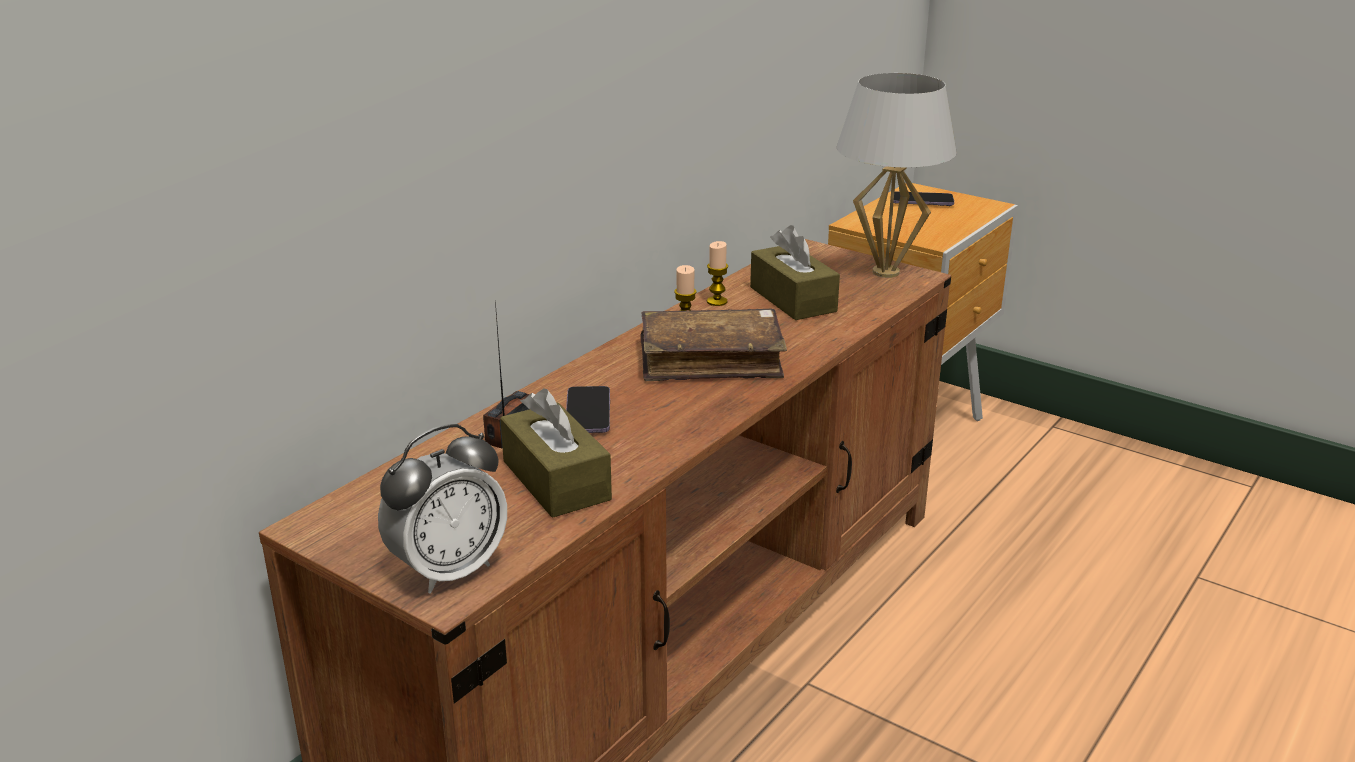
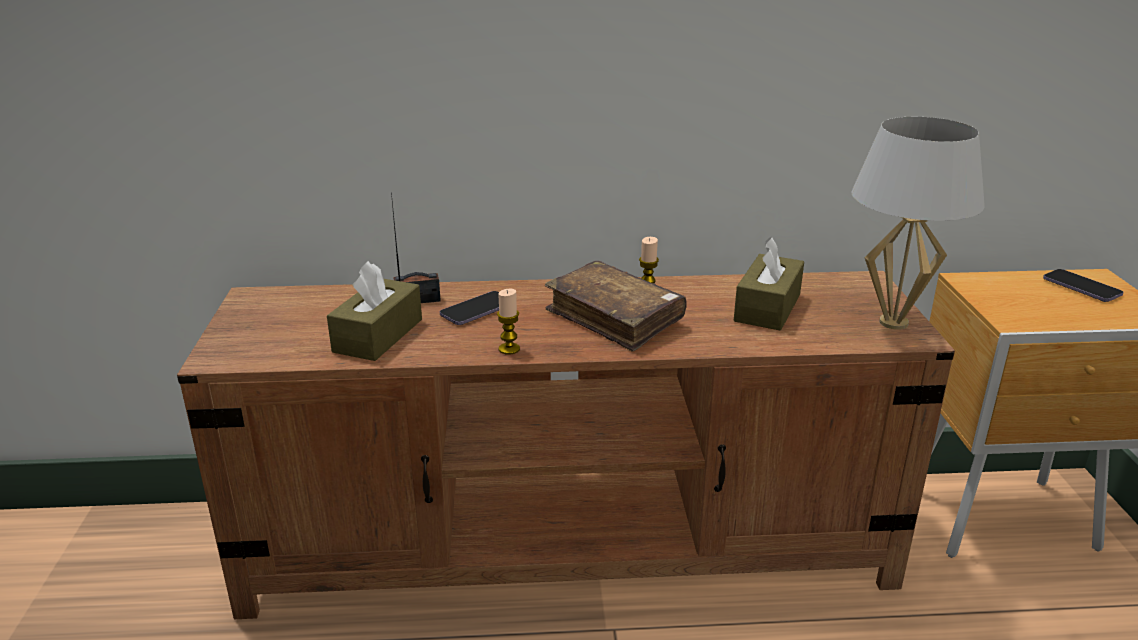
camera: 50 degrees right, 0 degrees up
(449, 570) = (240, 348): alarm clock -> none
(717, 301) = (709, 285): candle -> candle (509, 349)

